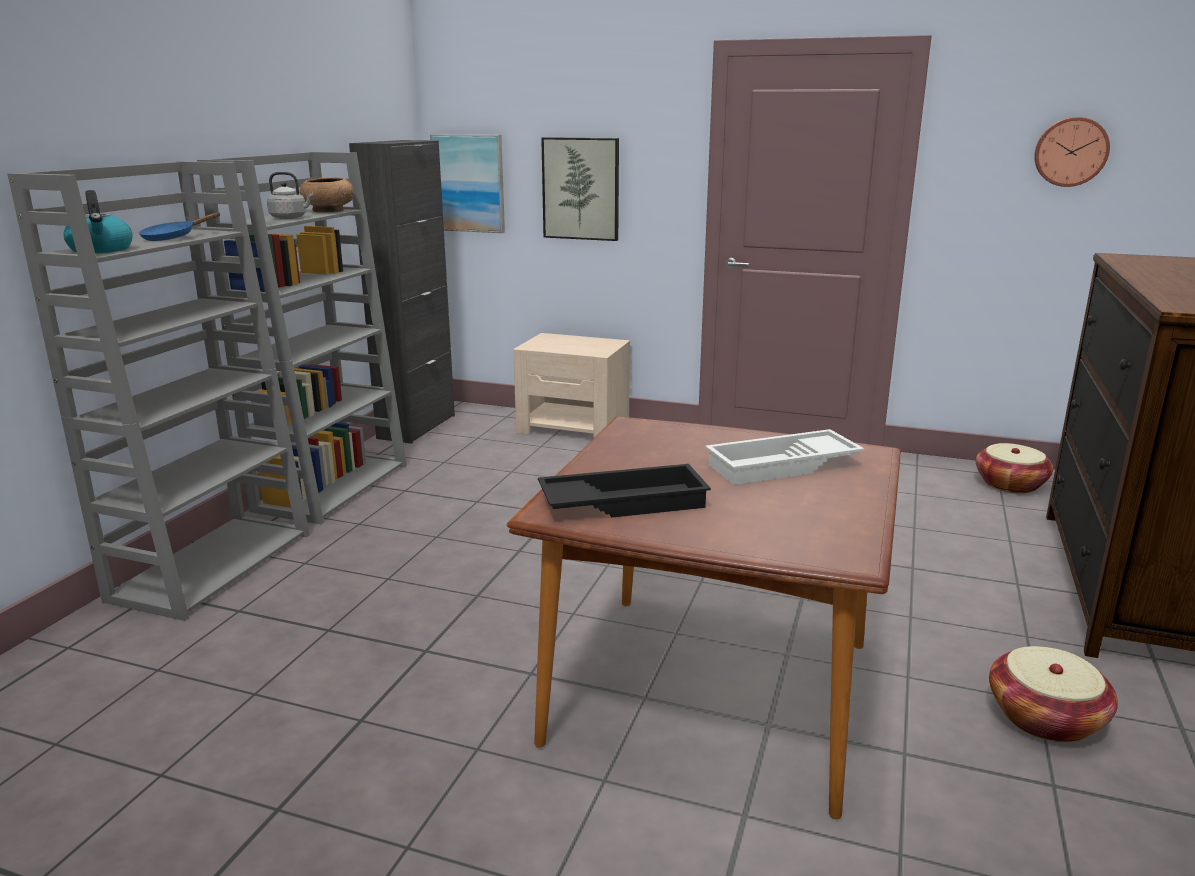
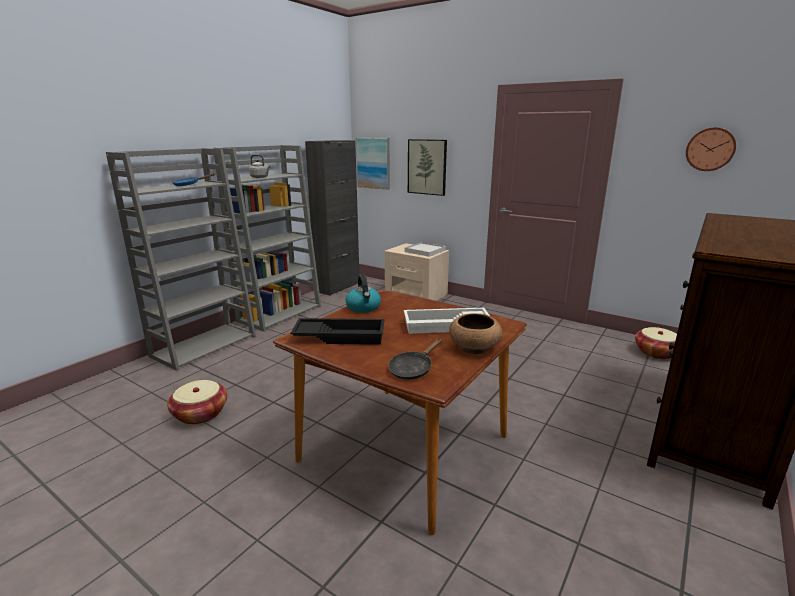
camera: 15 degrees right, 0 degrees up
(101, 250) = (148, 189): kettle -> kettle (363, 307)
(328, 211) = (284, 175): brown bowl -> brown bowl (474, 348)
(589, 345) = (425, 251): none -> white tray
(796, 540) = (413, 369): none -> black frying pan
(1045, 718) = (597, 499): basket -> basket (200, 414)

